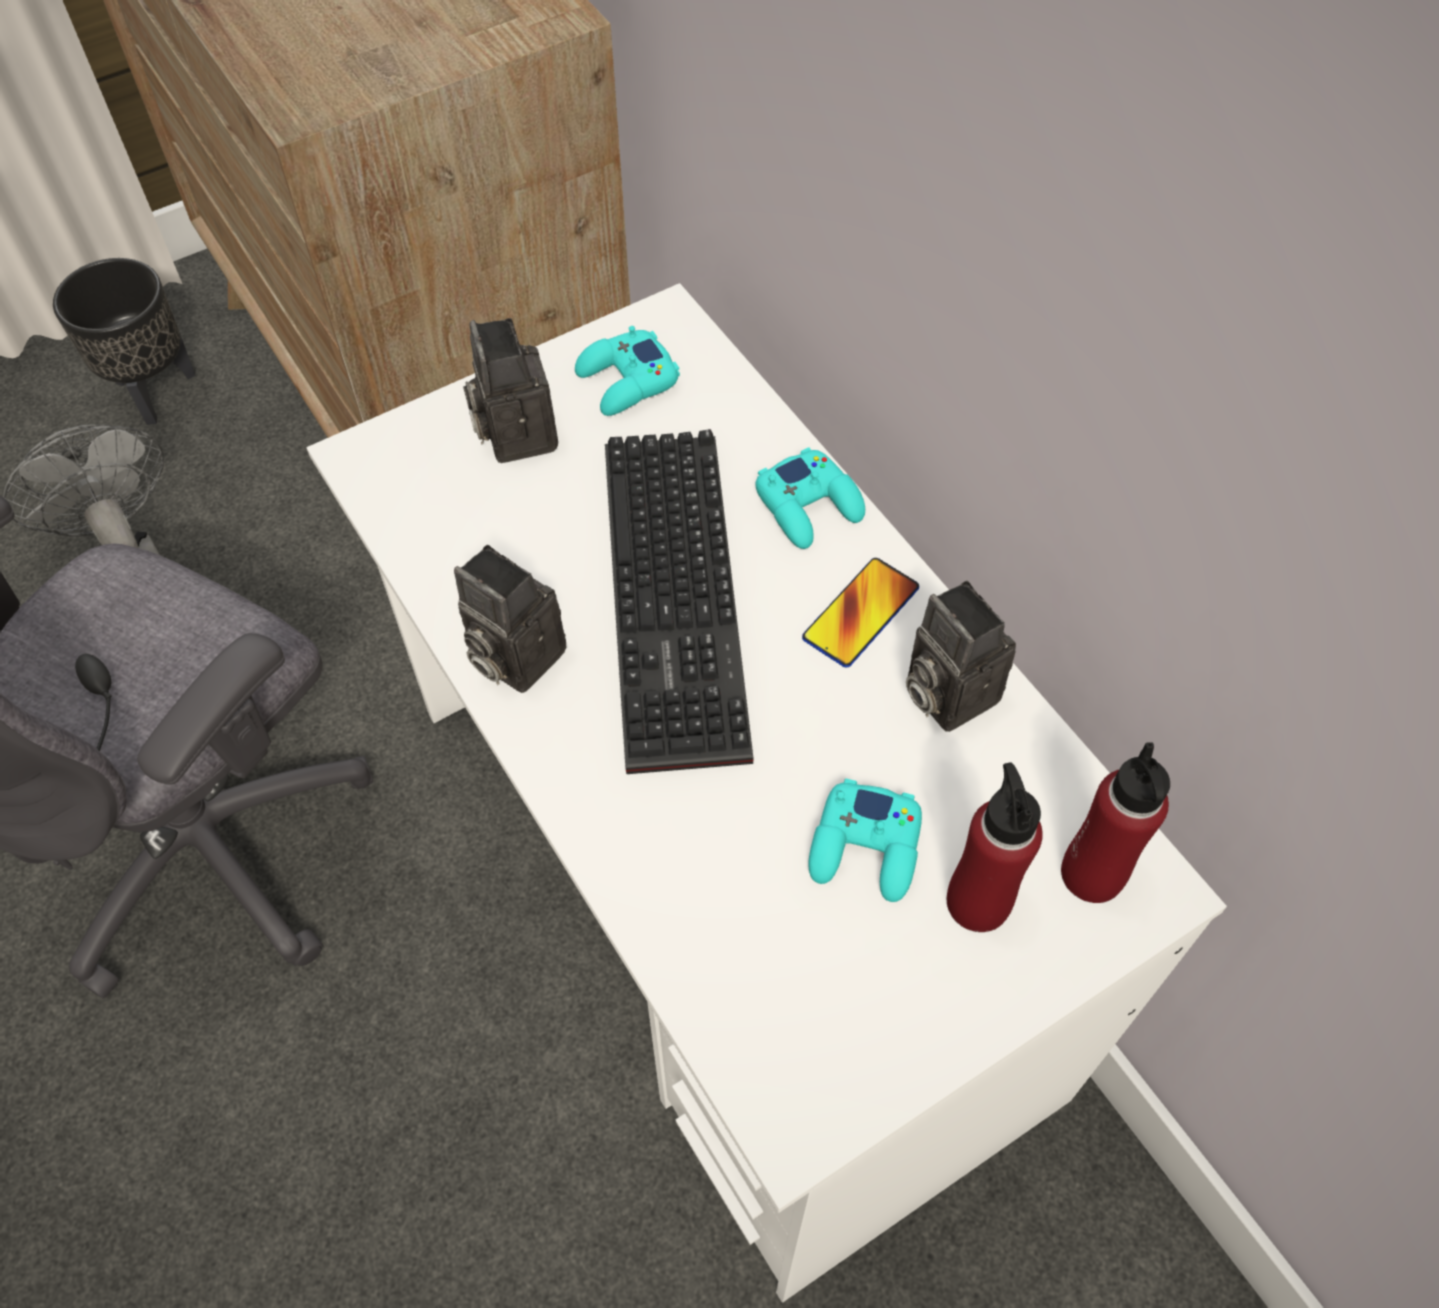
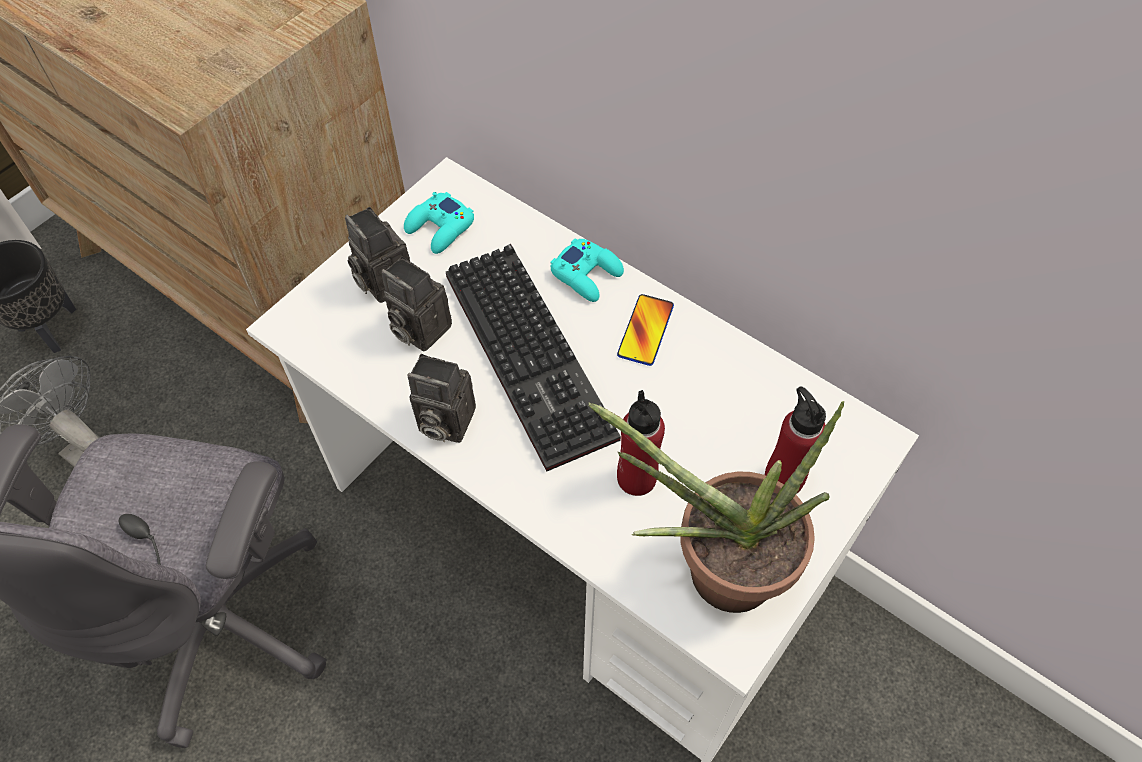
camera: 20 degrees left, 0 degrees up
(806, 1004) = (711, 571): none -> potted plant
(866, 848) = (707, 468): turquoise game controller -> none
(944, 691) = (713, 362): camera -> camera (418, 329)
(1092, 874) = (840, 441): red bottle -> red bottle (636, 478)

